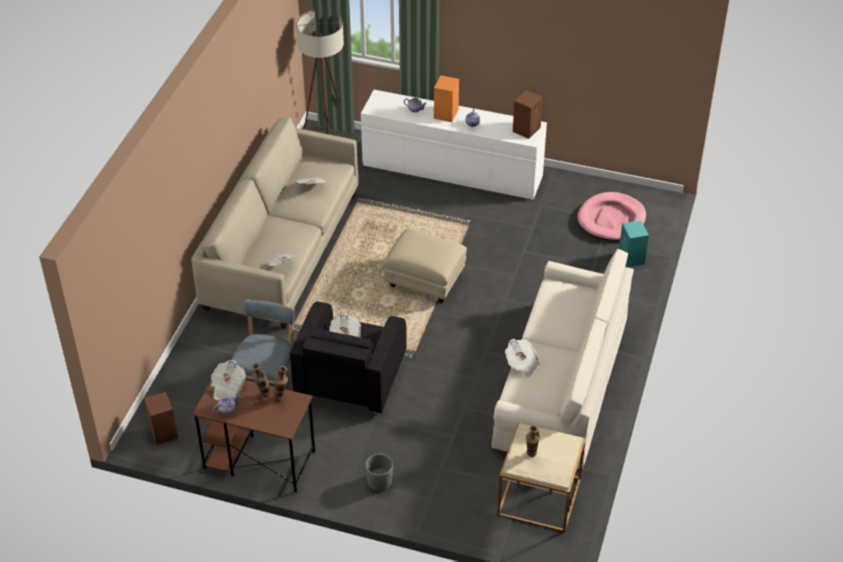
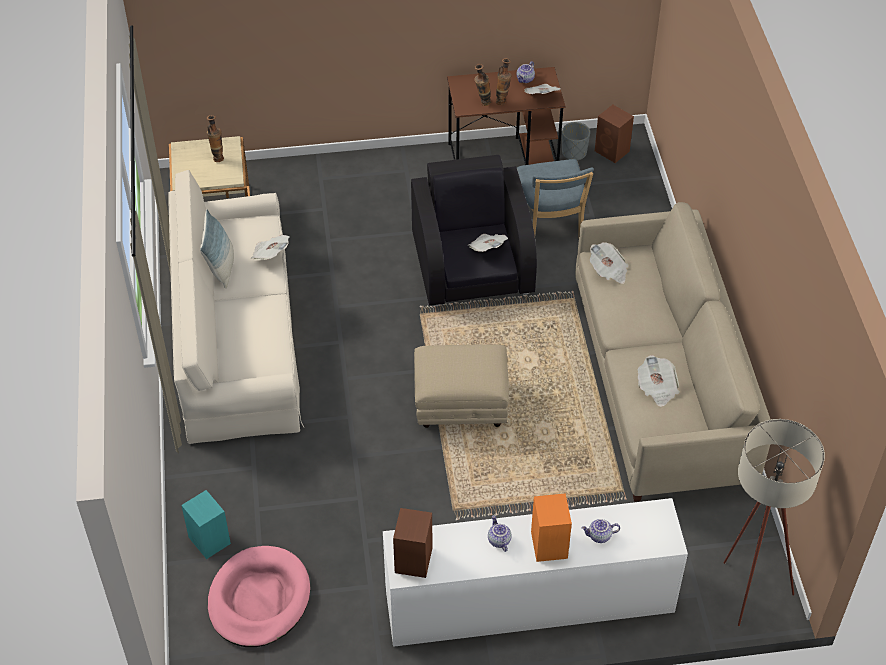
camera: 155 degrees right, 5 degrees up
(379, 482) = (376, 177): grey planter -> grey planter (574, 153)
(565, 367) = (221, 267): none -> pillow

